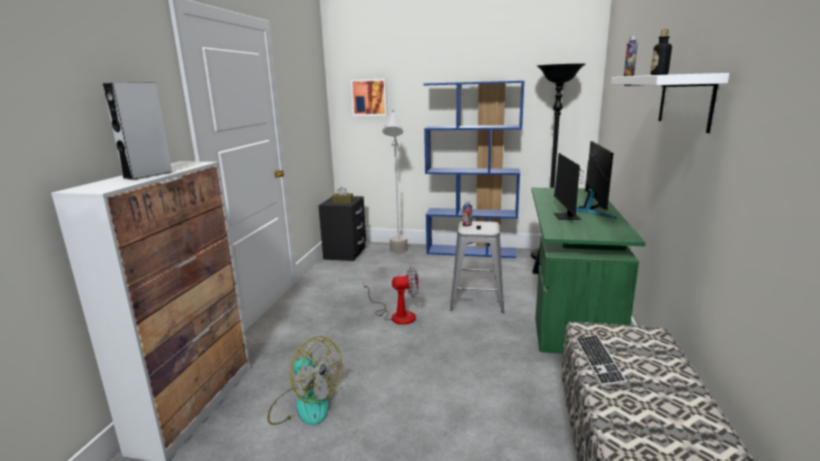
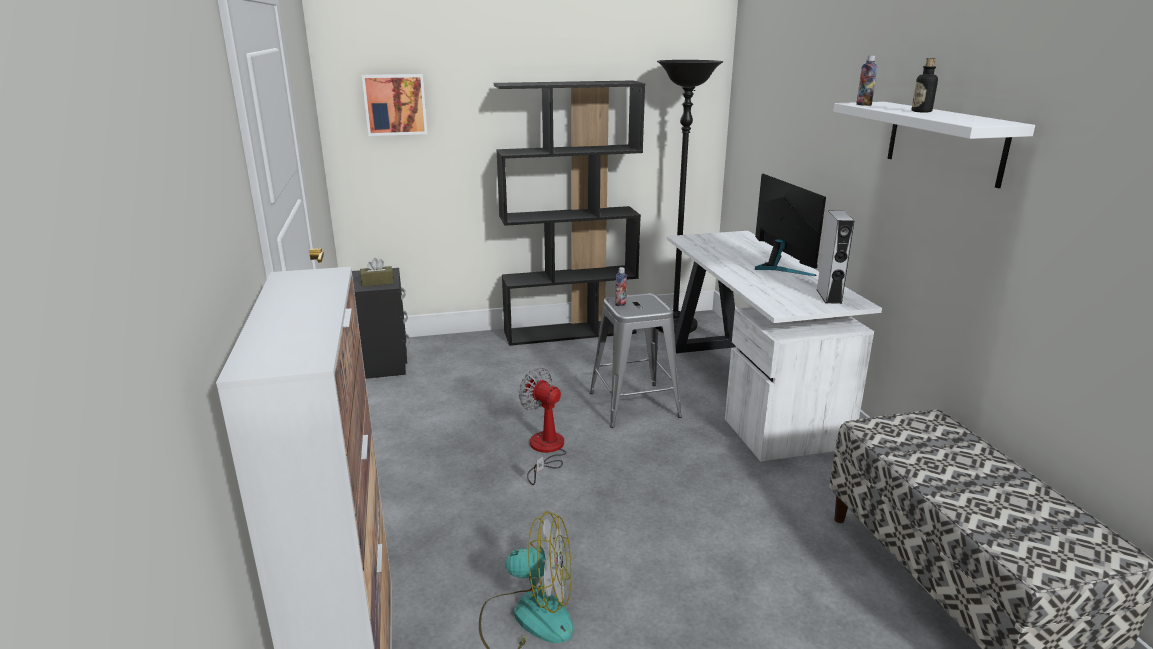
camera: 25 degrees left, 5 degrees up
(148, 175) = (305, 314): grey speaker -> grey speaker (829, 296)
(397, 315) = (545, 450): fan -> fan turned 105 degrees counterclockwise
(398, 255) = (468, 353): grey floor lamp -> none
(471, 251) = (570, 332): blue bookcase -> black bookcase
(566, 217) = (763, 282): monitor -> none
(568, 304) = (746, 390): green desk -> white desk
(598, 361) = (915, 465): keyboard -> none

